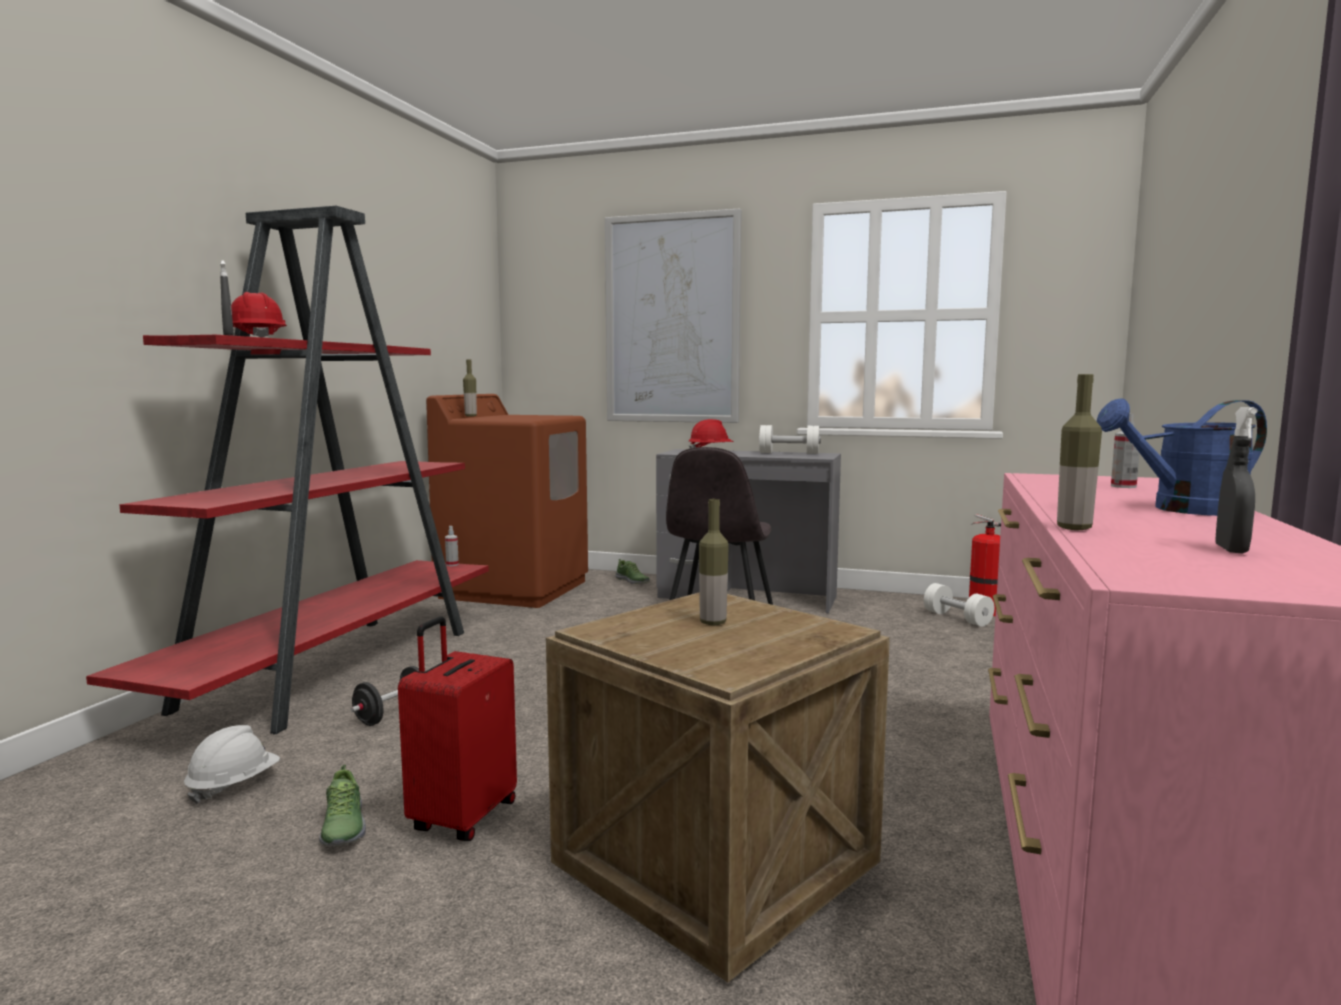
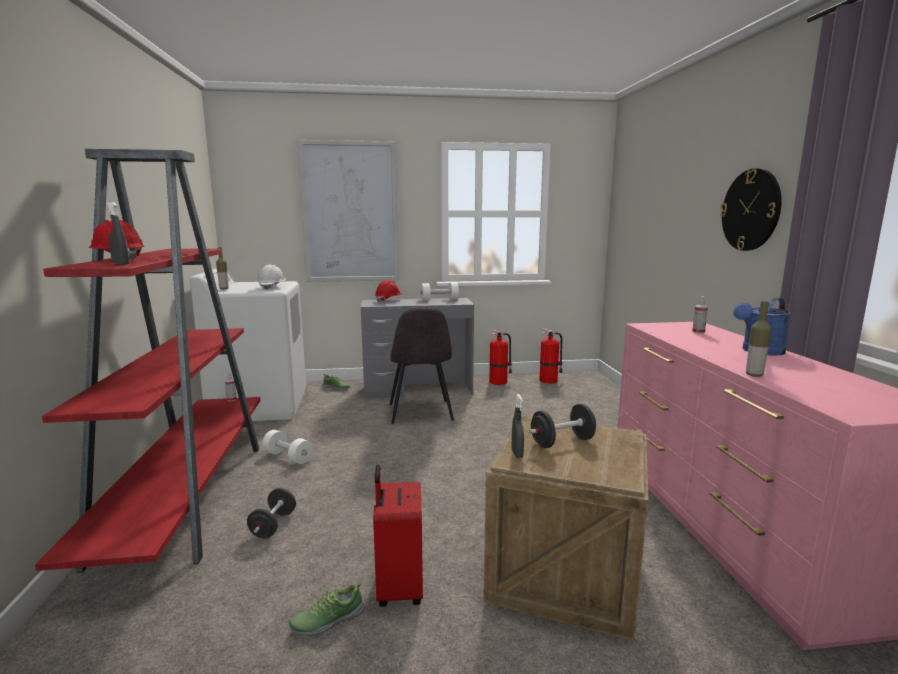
camera: 25 degrees left, 5 degrees up
(233, 785) = (210, 614): white hard hat -> white hard hat (272, 288)
(342, 827) = (327, 620): shoe -> shoe turned 105 degrees clockwise
(514, 589) = (260, 406): brown washing machine -> white washing machine
(713, 622) = (562, 442): bottle -> black dumbbell
(892, 603) = (499, 382): none -> fire extinguisher
(957, 618) = (539, 387): white dumbbell -> white dumbbell (288, 457)
(1231, 550) = (834, 384): grey spray bottle -> grey spray bottle (517, 454)
(1282, 246) = (751, 210): none -> wall clock

